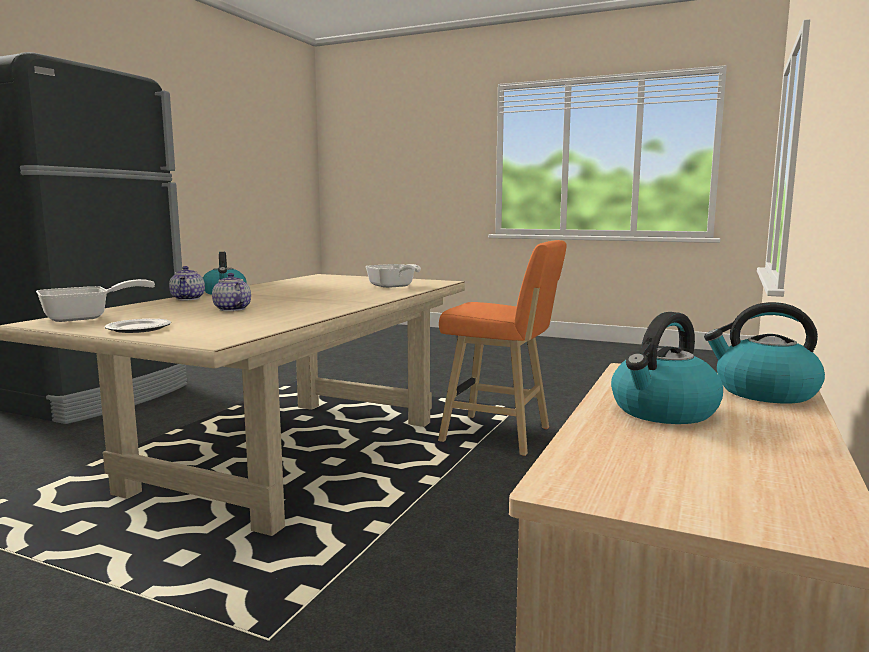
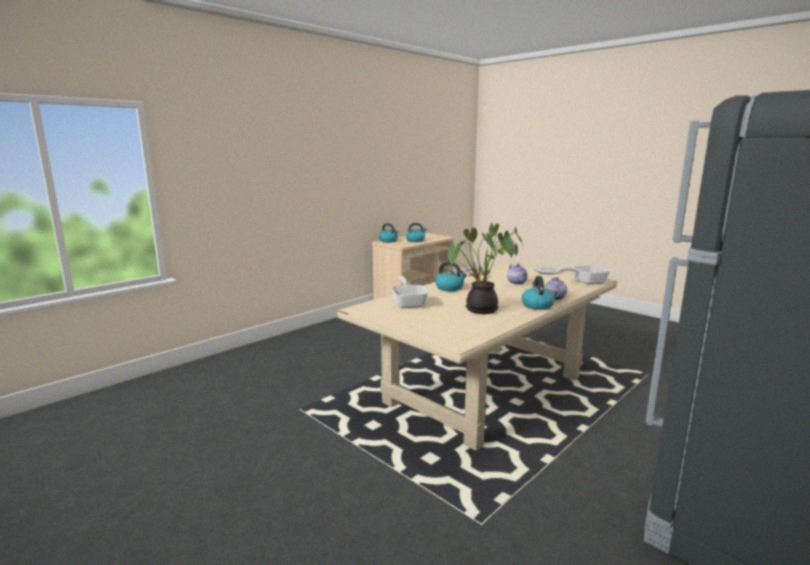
camera: 160 degrees left, 5 degrees up
(301, 287) = (480, 310): none -> potted plant
(351, 298) = (450, 288): none -> kettle
(500, 436) = (347, 383): orange stool -> none

